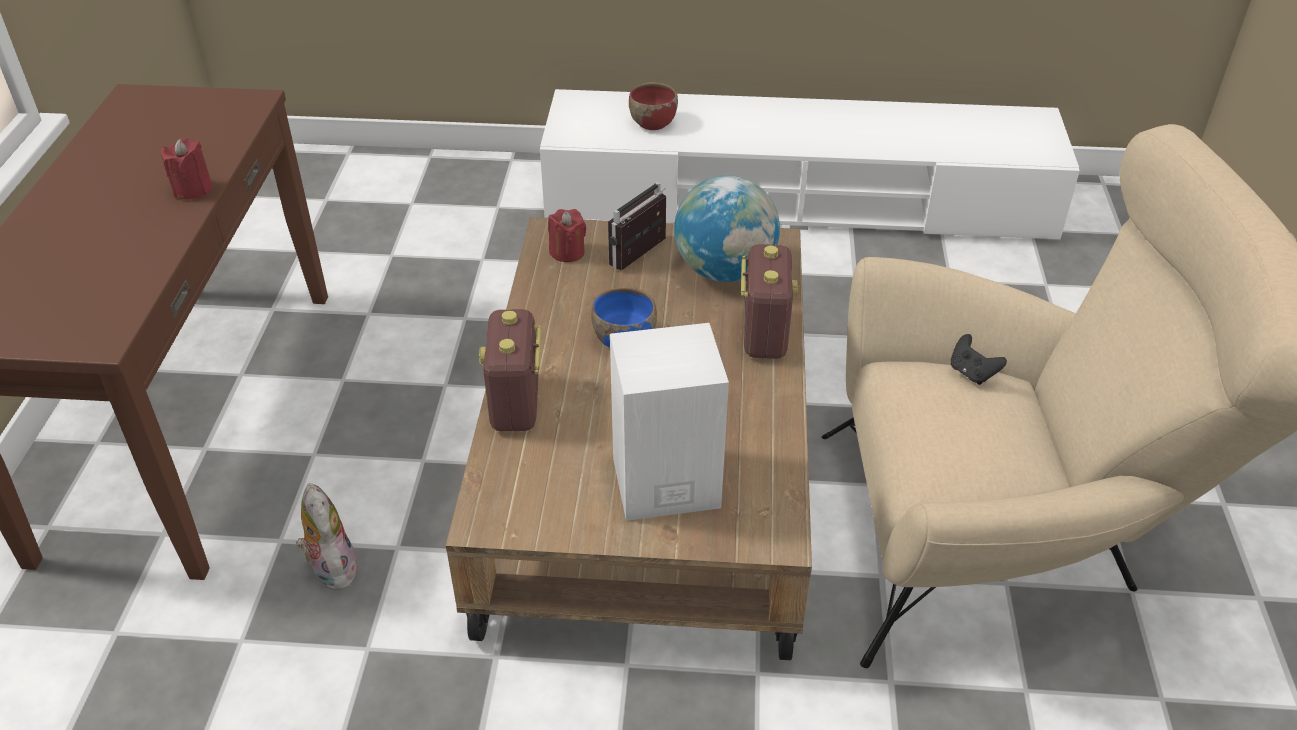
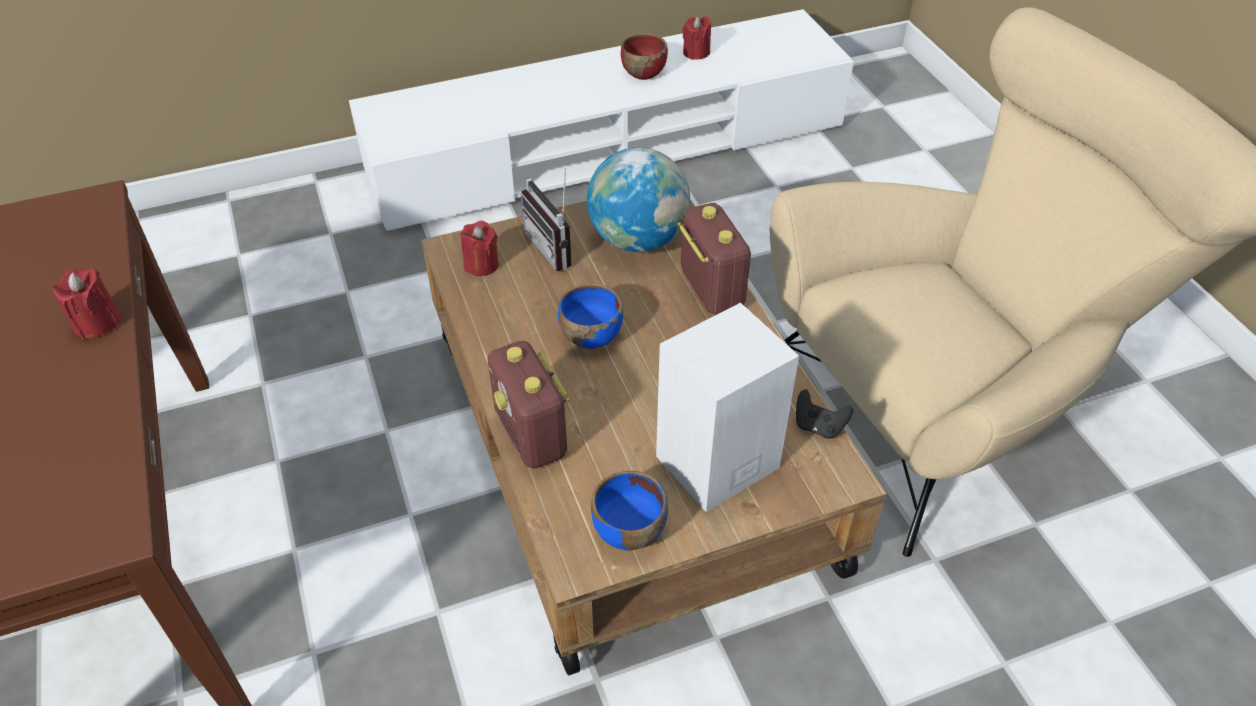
camera: 25 degrees left, 5 degrees up
(331, 568) = (384, 659): plush toy -> none
(546, 510) = (628, 530): none -> blue bowl
(643, 256) = (556, 247): radio -> radio turned 45 degrees counterclockwise
(652, 123) = (466, 111): red bowl -> red bowl (643, 72)
(912, 123) = (696, 53): none -> red candle
(972, 373) = (905, 270): black game controller -> black game controller (818, 426)

